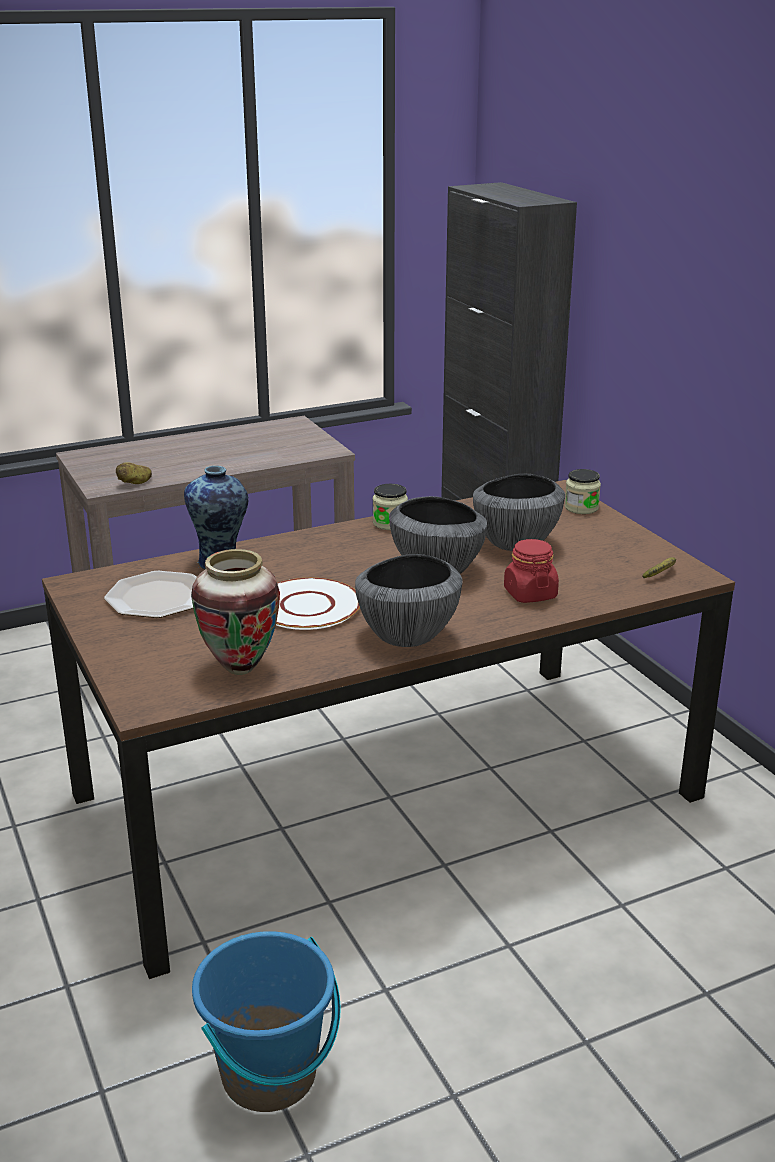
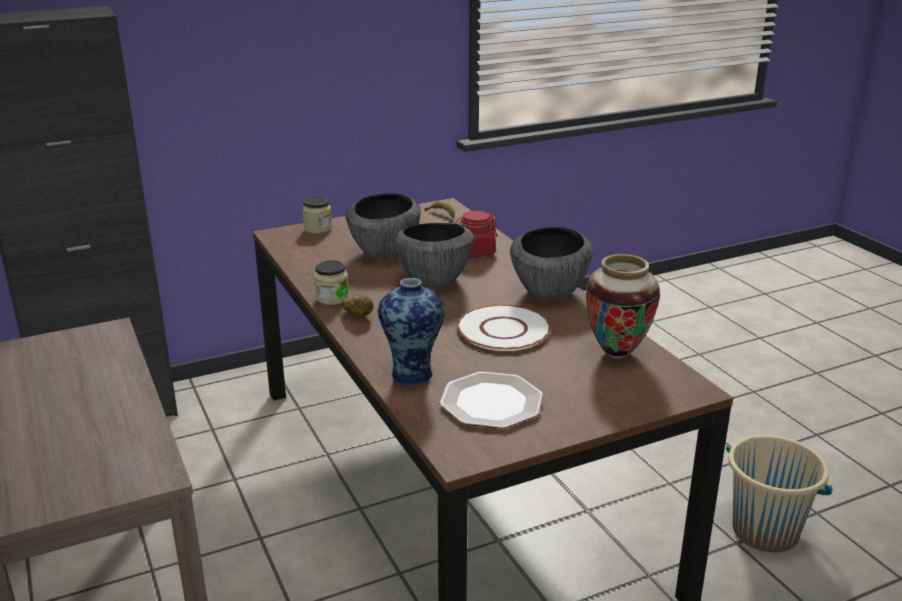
camera: 90 degrees left, 0 degrees up
(135, 483) = (152, 451): potato -> potato (358, 315)
(269, 1075) = (765, 531): blue bucket -> beige bucket

